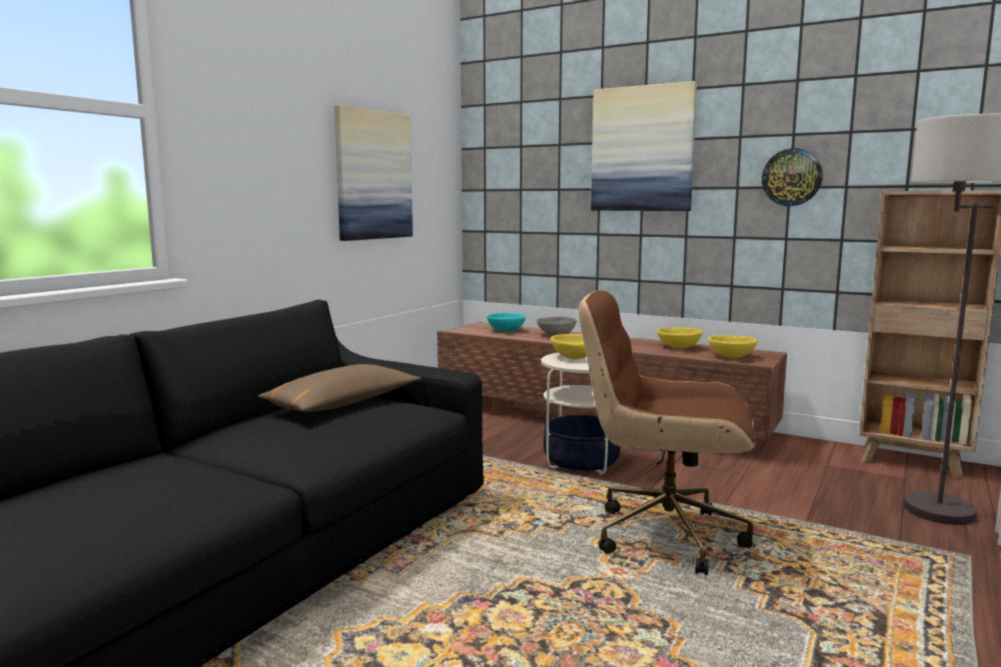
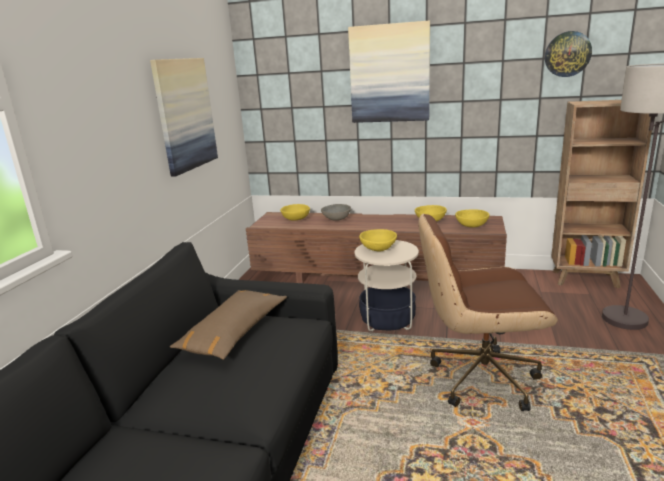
camera: 15 degrees left, 10 degrees up
(506, 330) = (296, 219): turquoise bowl -> yellow bowl
(791, 177) = (502, 92): wall clock -> wall clock (567, 54)

